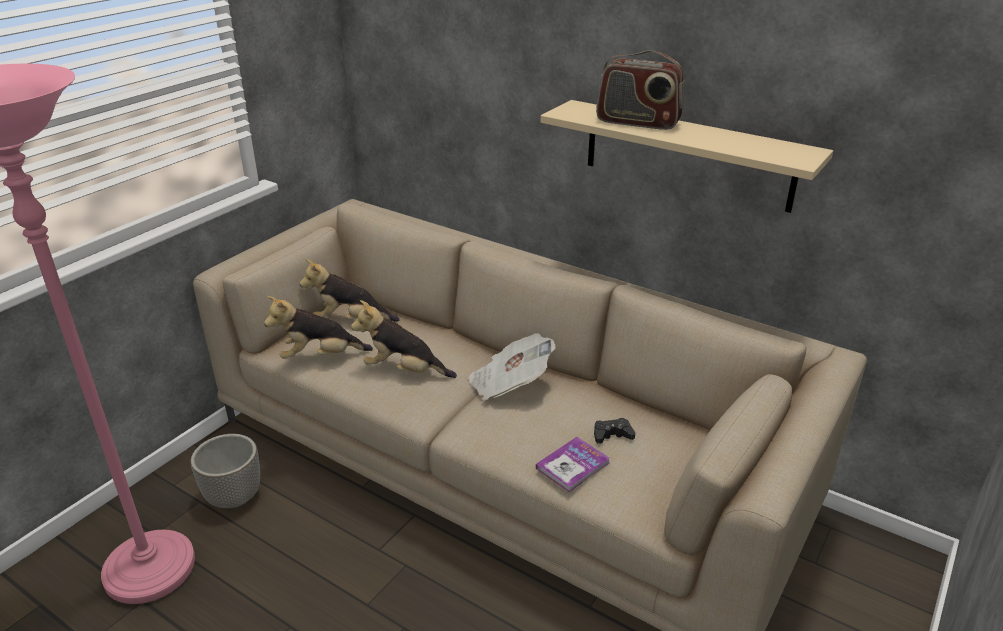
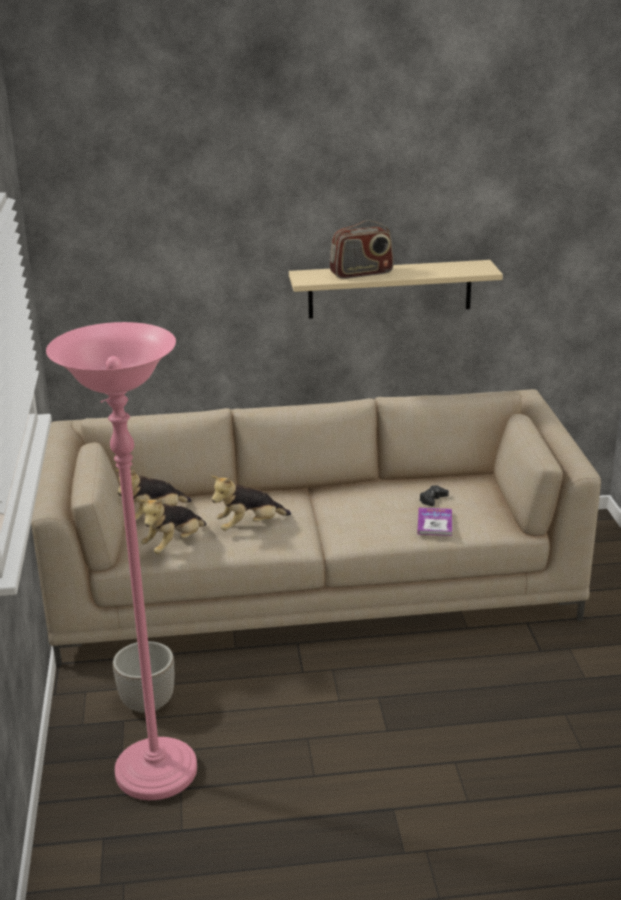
camera: 40 degrees left, 5 degrees down
(509, 384) = (331, 502): newspaper -> none

